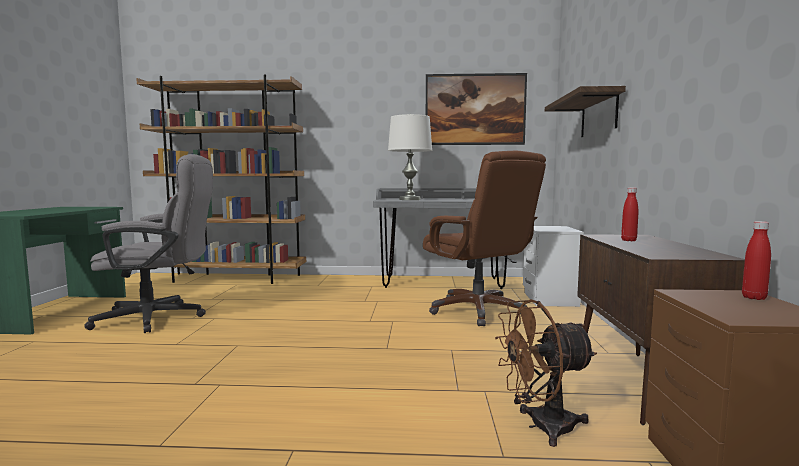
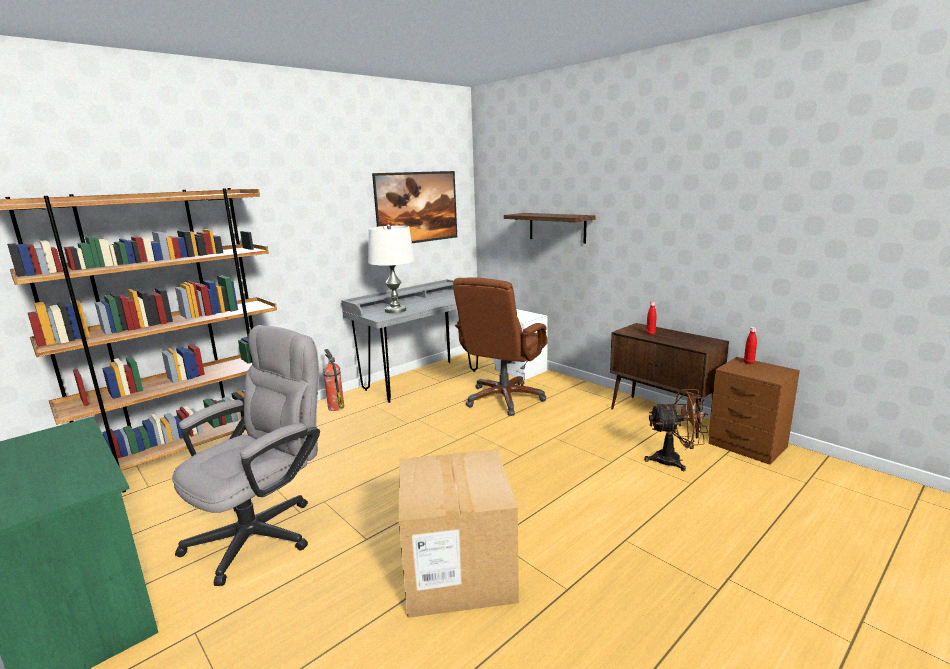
camera: 45 degrees left, 10 degrees up
(156, 386) = (458, 570): none -> cardboard box
(347, 280) = (335, 407): none -> fire extinguisher
(478, 311) = (504, 399): brown office chair -> brown office chair turned 105 degrees clockwise
(541, 426) = (674, 460): brown fan -> brown fan turned 120 degrees counterclockwise

